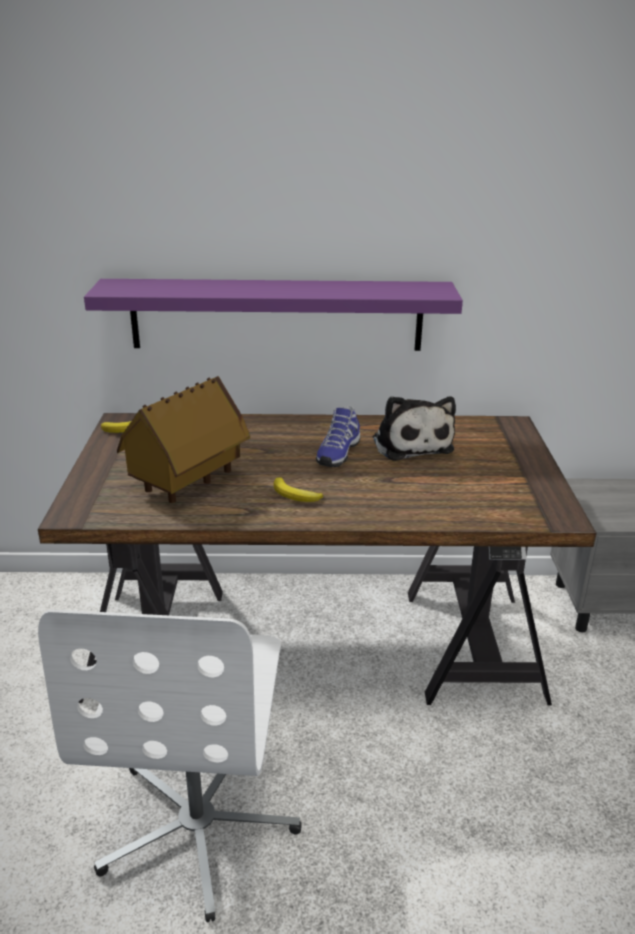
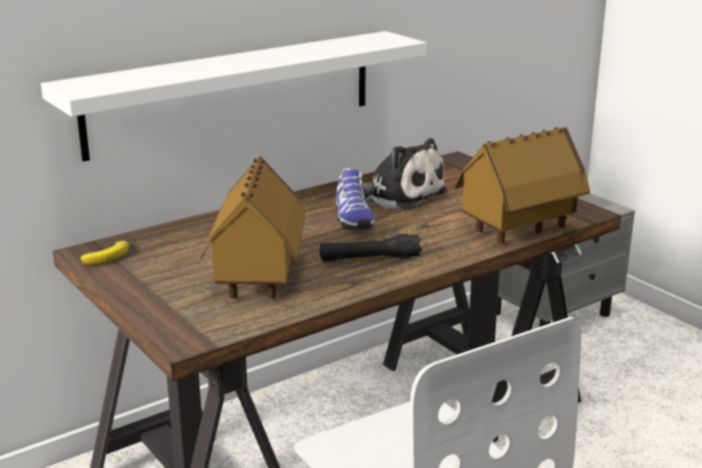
camera: 35 degrees left, 5 degrees down
(277, 315) = (233, 92): purple shelf -> white shelf
(295, 495) = (370, 259): banana -> black flashlight
(464, 513) = (519, 230): none -> toy house

